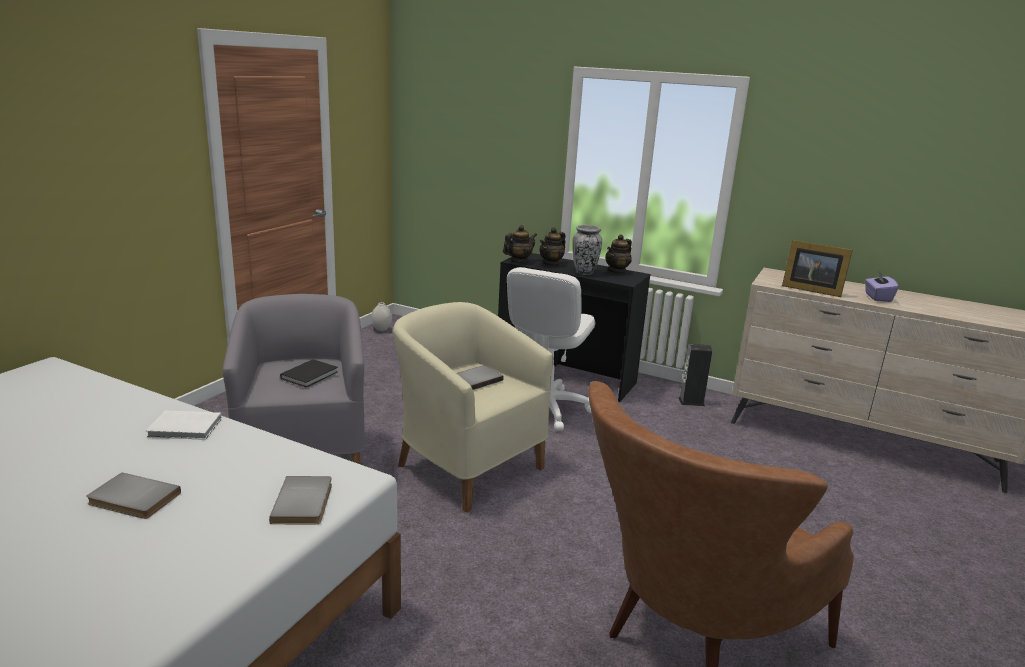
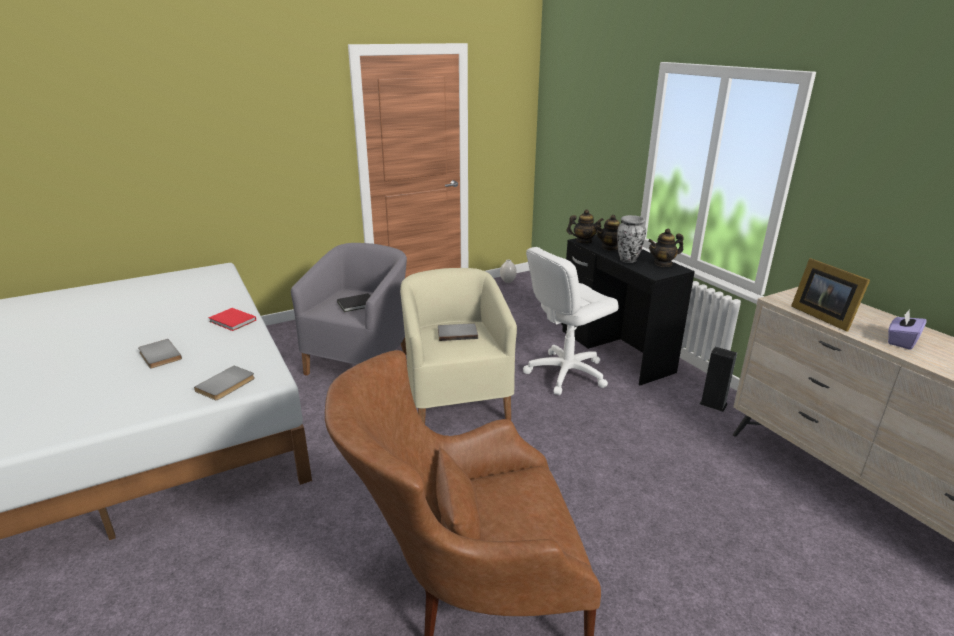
camera: 35 degrees right, 5 degrees up
(186, 428) = (233, 321): white book -> red book

